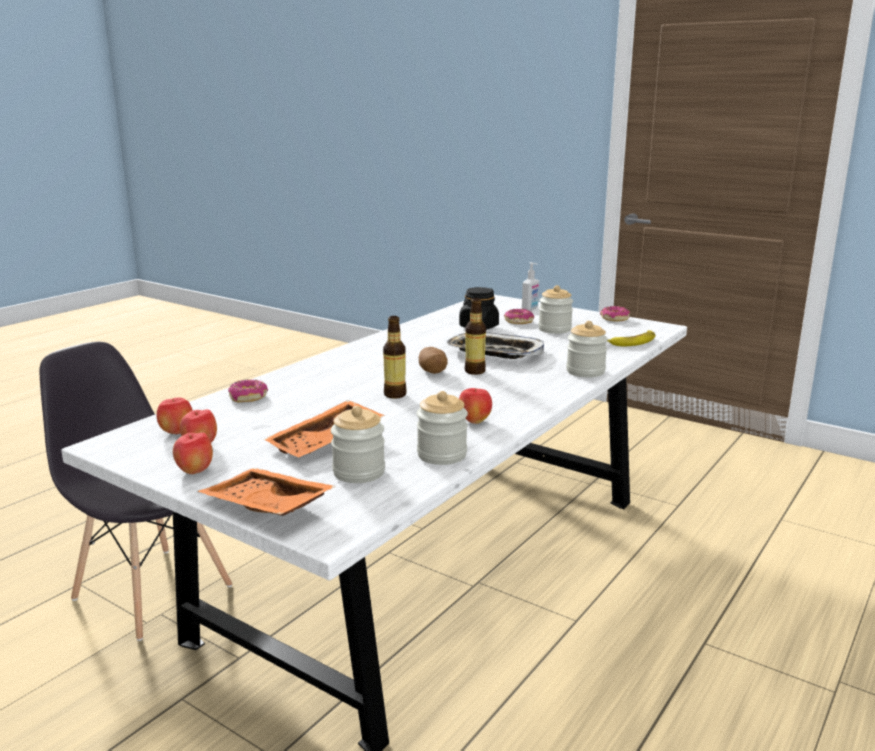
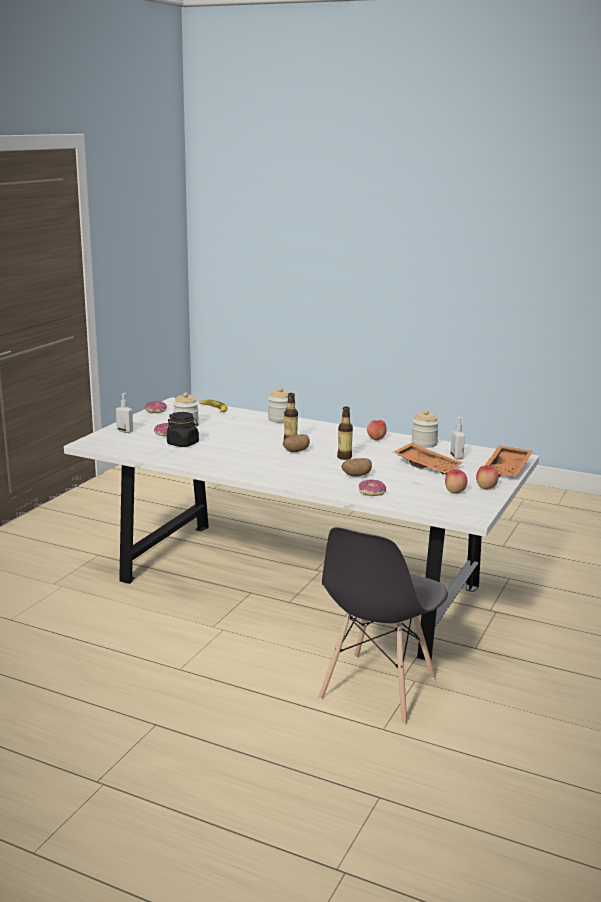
camera: 100 degrees left, 0 degrees up
(177, 432) = (441, 501): apple -> none
(316, 395) = (356, 475): none -> potato
(359, 472) = (457, 457): jar -> soap dispenser
(494, 352) = (248, 438): tray -> none

